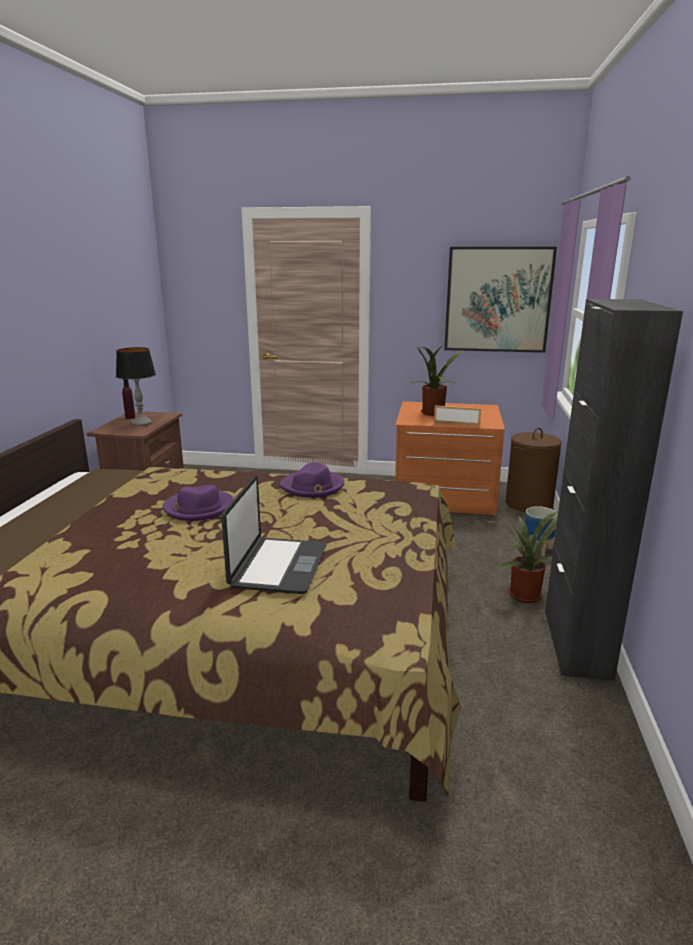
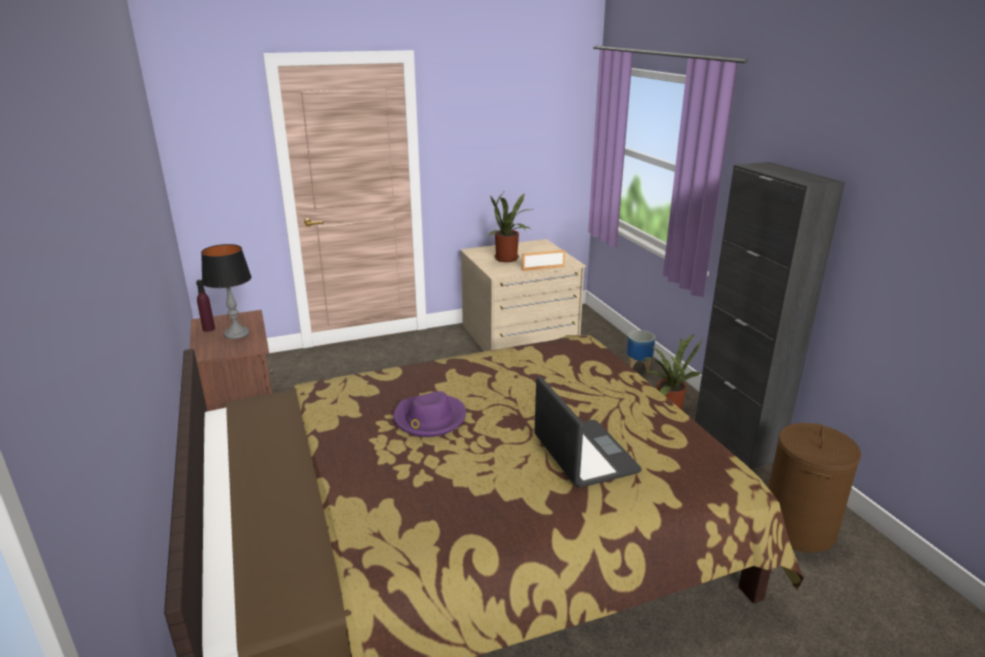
camera: 30 degrees left, 5 degrees up
(312, 487) = (500, 365): purple hat -> none
(444, 496) = (520, 335): orange dresser -> beige dresser
(497, 300) = (540, 139): picture -> none
(528, 504) = (592, 326): brown laundry basket -> brown laundry basket (798, 528)

